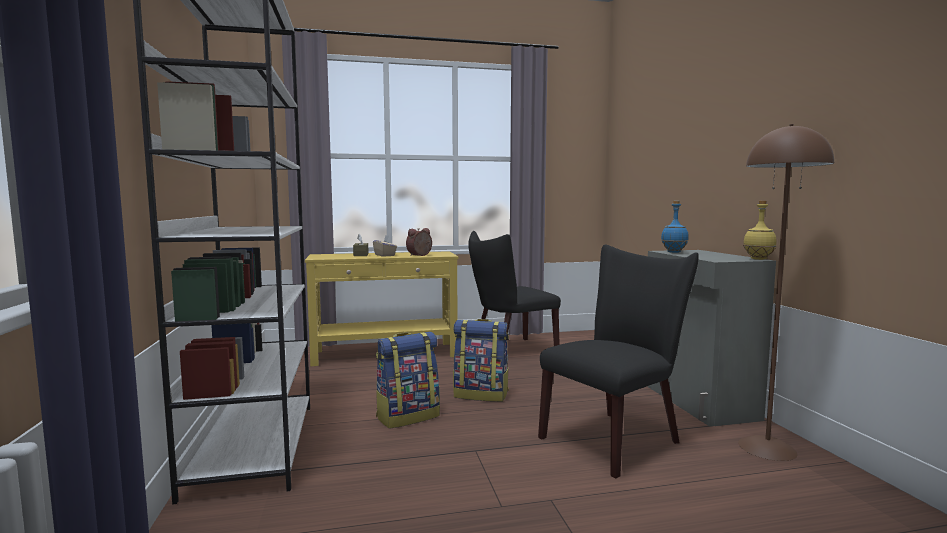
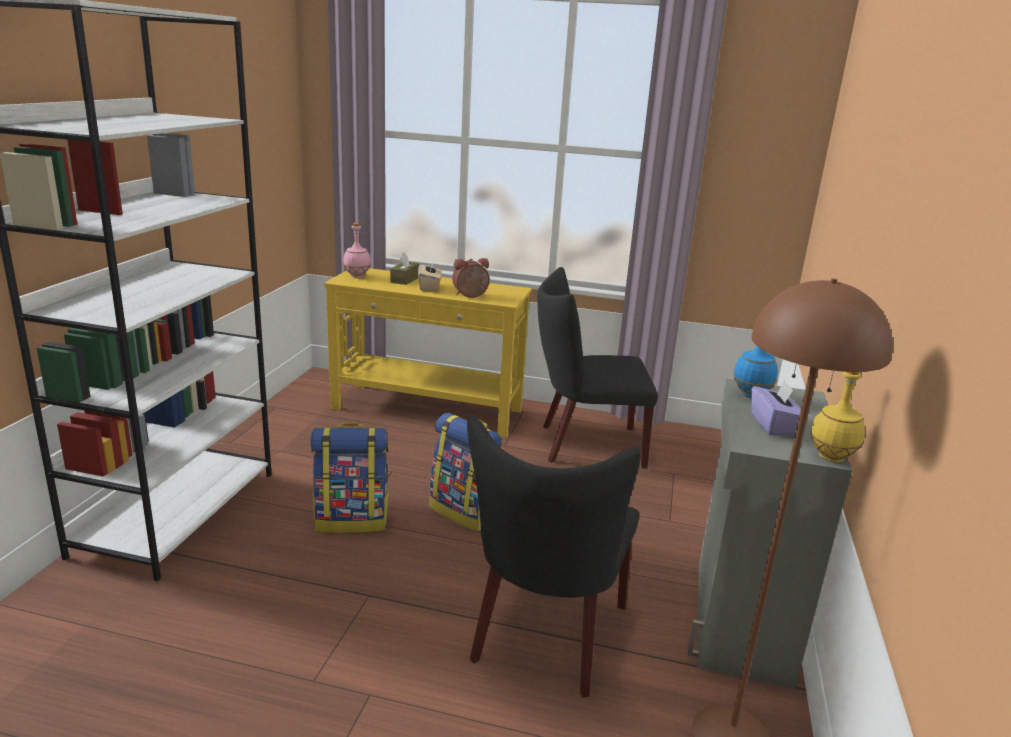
camera: 25 degrees right, 15 degrees up
(323, 256) = (356, 276): none -> pink bottle
(616, 438) = (545, 638): black chair -> black chair turned 120 degrees clockwise
(710, 256) = (774, 426): none -> purple tissue box

